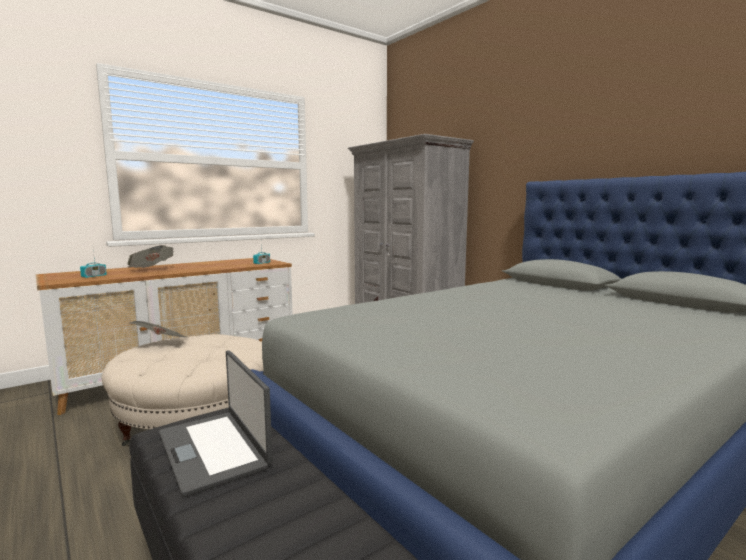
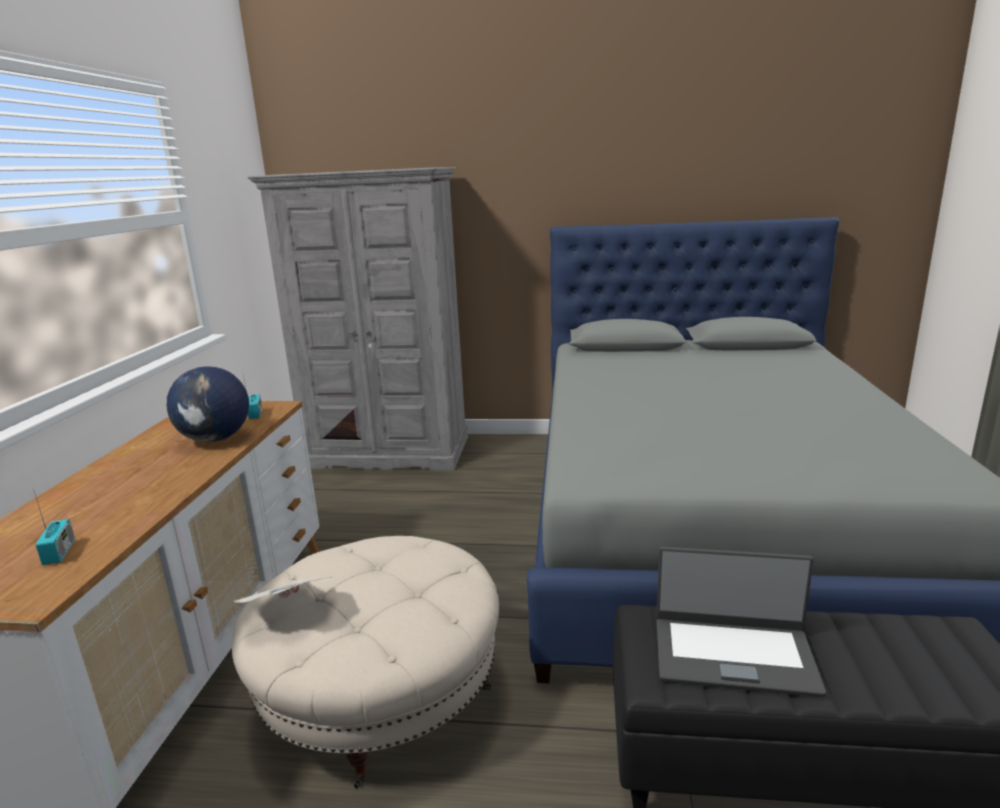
camera: 45 degrees left, 10 degrees up
(151, 269) = (109, 494): newspaper -> none
(224, 266) = (216, 439): none -> globe

